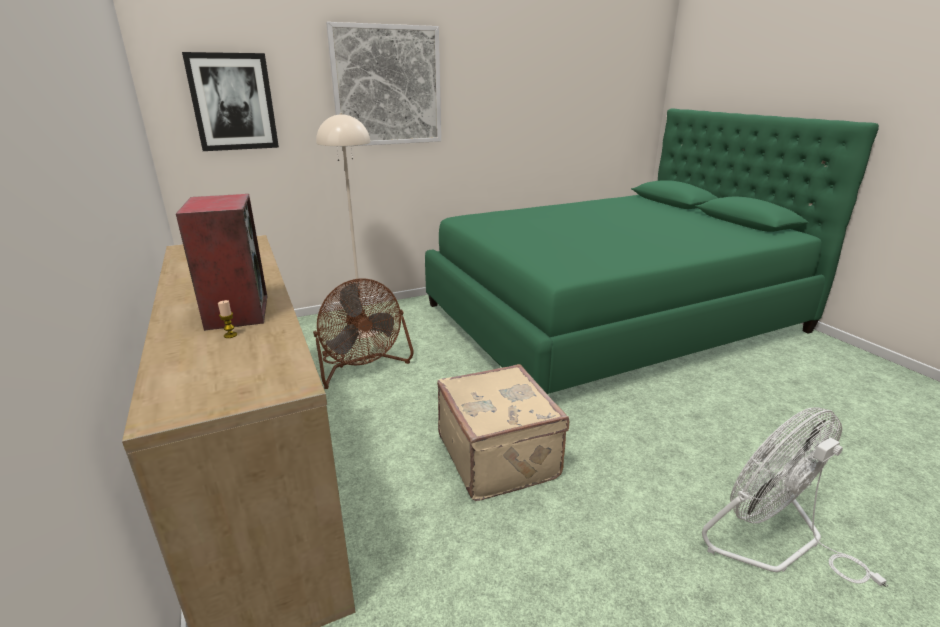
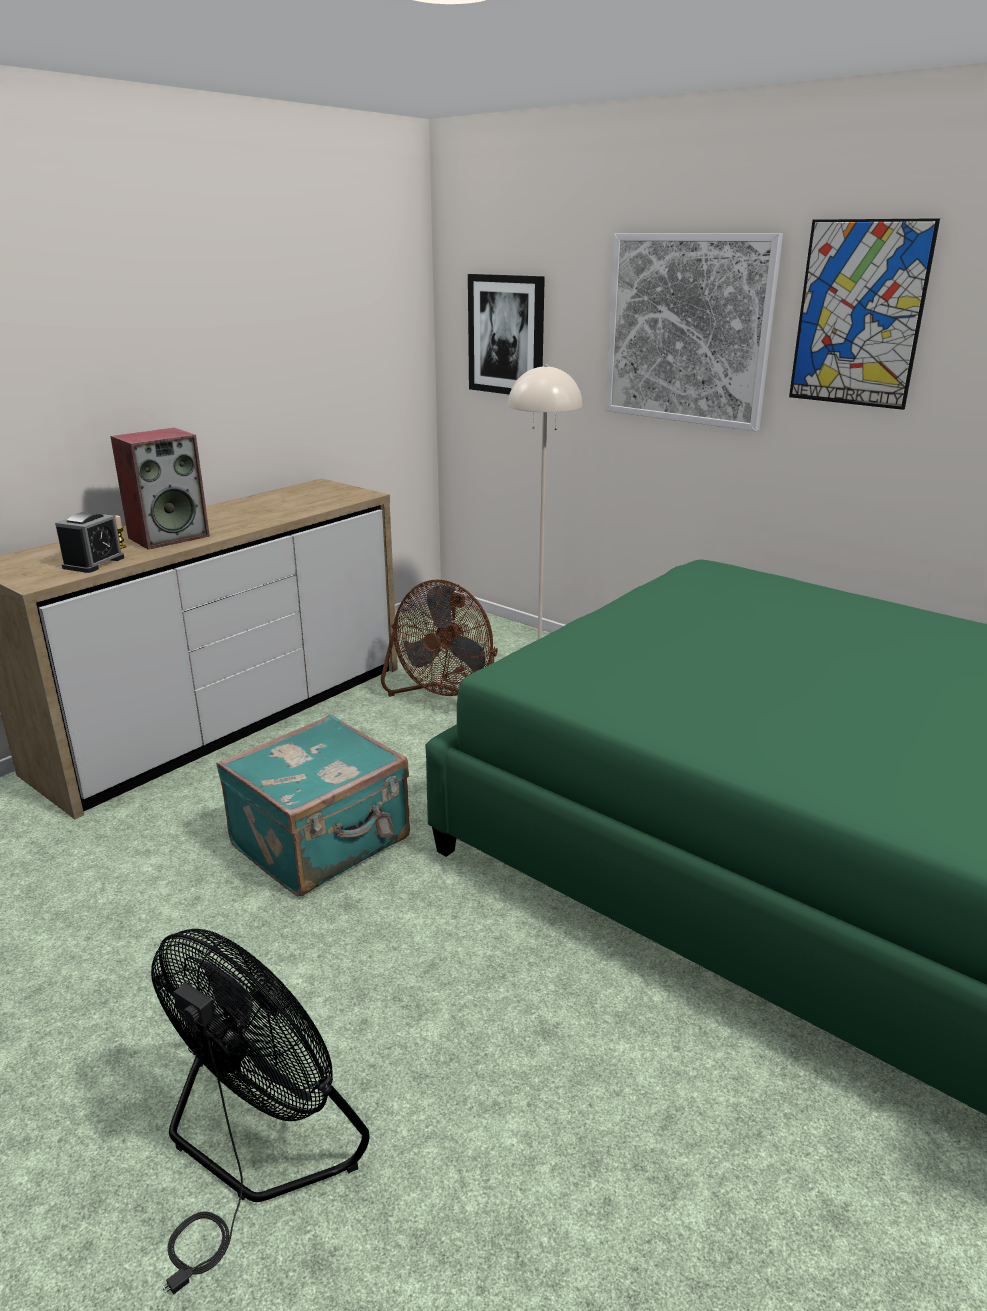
camera: 65 degrees right, 0 degrees up
(266, 350) = (93, 563): none -> alarm clock
(481, 71) = (859, 314): none -> picture
(499, 456) = (323, 843): beige suitcase -> turquoise suitcase
(781, 540) = (243, 1149): white fan -> black fan

